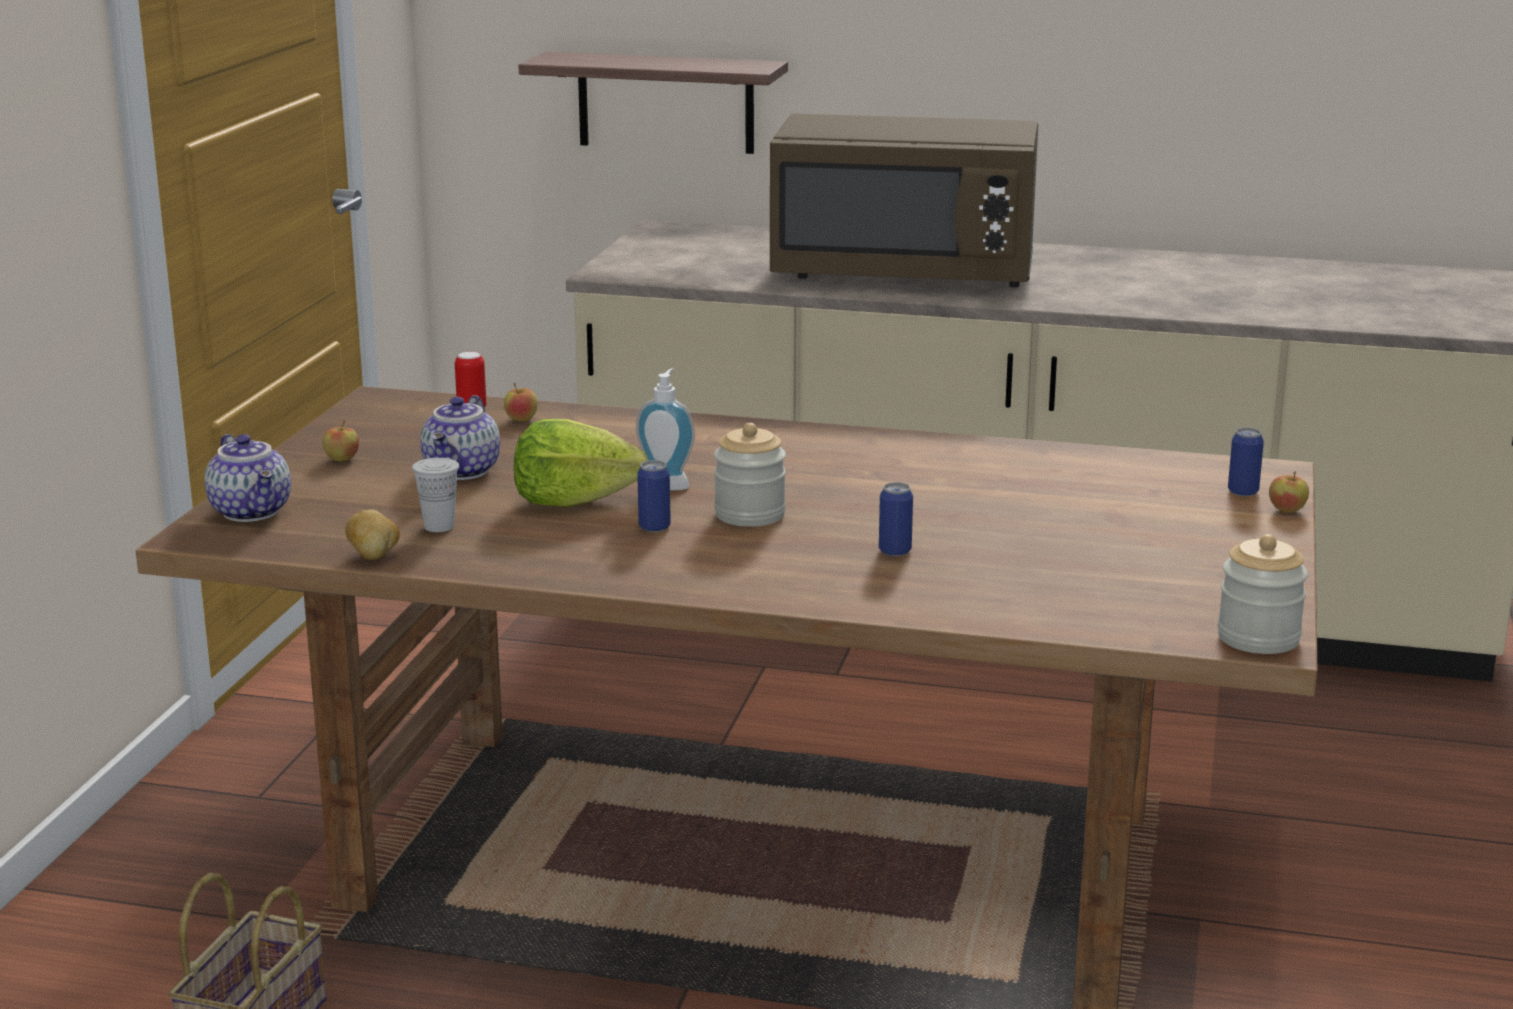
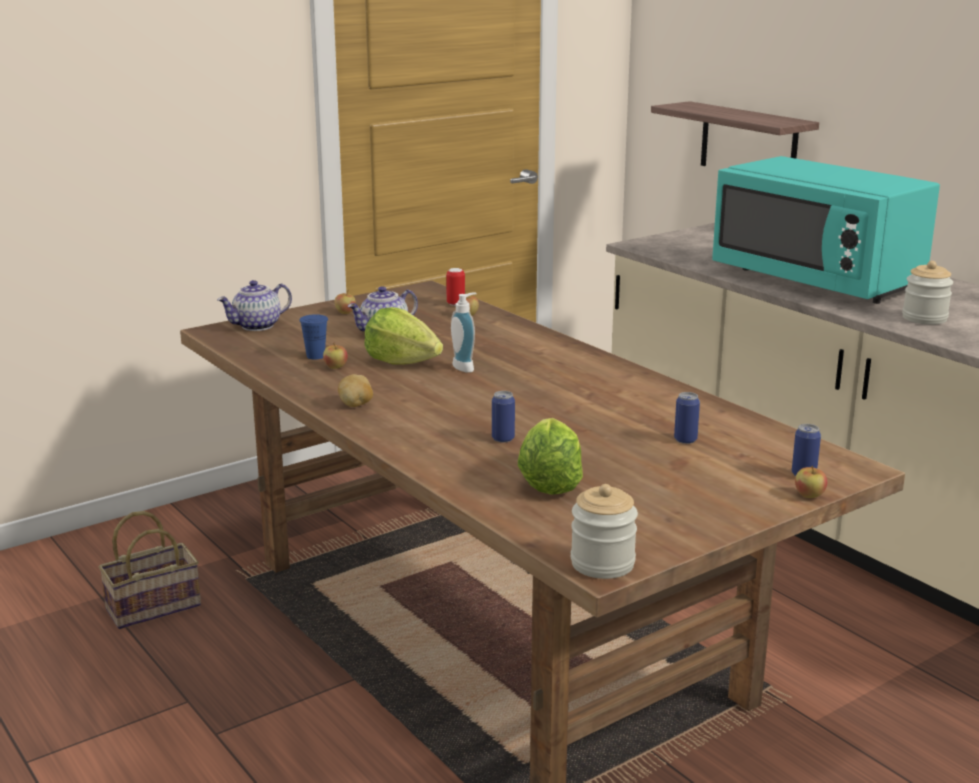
camera: 40 degrees right, 0 degrees up
(253, 512) = (257, 326): teapot -> teapot turned 45 degrees clockwise
(373, 556) = (259, 361): potato -> potato (356, 405)
(439, 526) = (315, 356): white cup -> blue cup
(501, 532) = (336, 367): none -> apple
(654, 527) = (410, 387): can -> can (685, 440)
(750, 514) = (471, 395): jar -> jar (924, 318)
(905, 274) = (817, 280): brown microwave -> turquoise microwave
(1042, 579) = (550, 482): none -> lettuce

